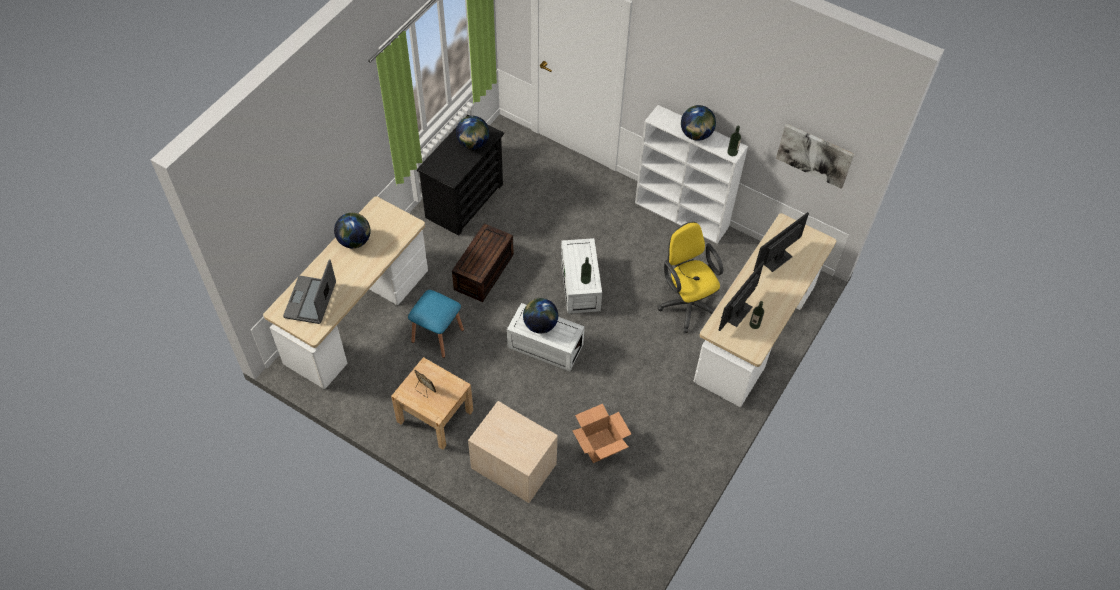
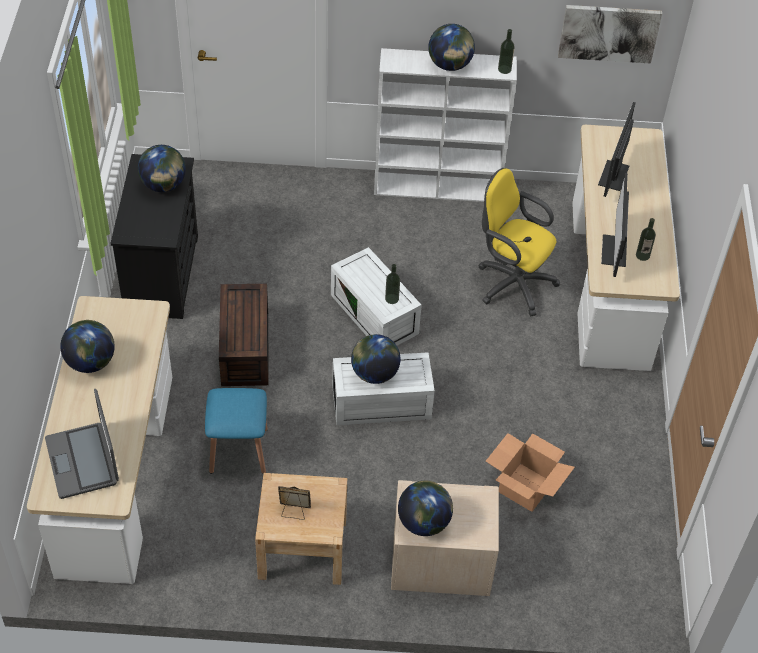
camera: 30 degrees left, 5 degrees down
(495, 435) = (424, 522): none -> globe

